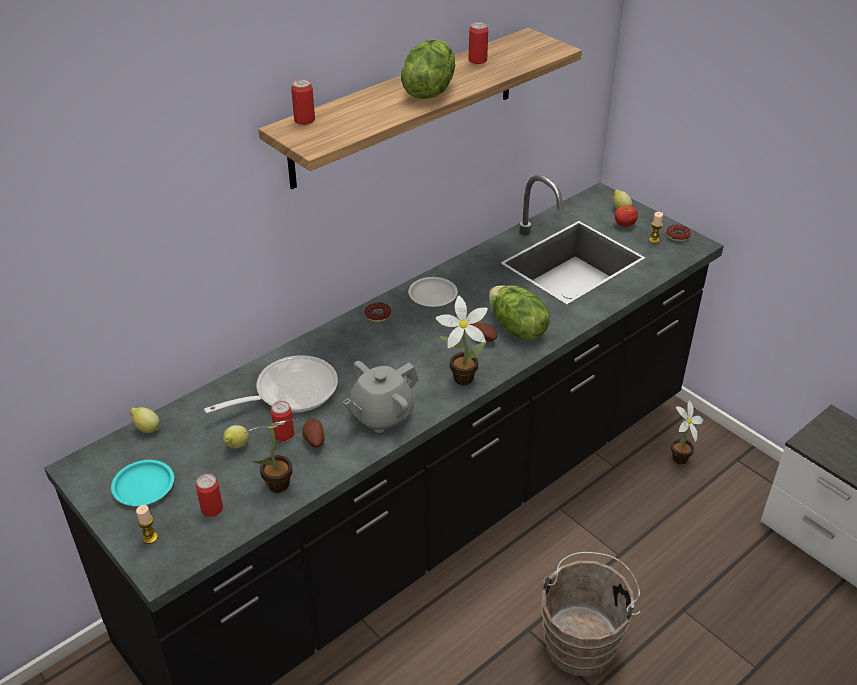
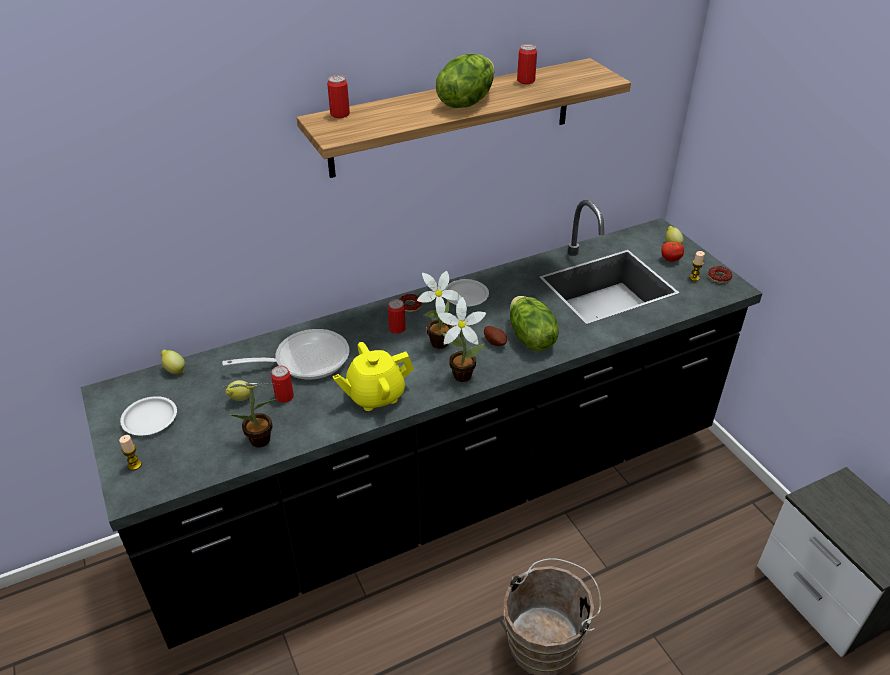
camera: 15 degrees right, 0 degrees up
(144, 486) = (150, 419): turquoise plate -> white plate
(212, 509) = (196, 450): can -> can (397, 329)
(314, 440) = (307, 407): potato -> none
(381, 415) = (375, 395): grey teapot -> yellow teapot
(678, 460) = (692, 490): potted plant -> potted plant (436, 344)

